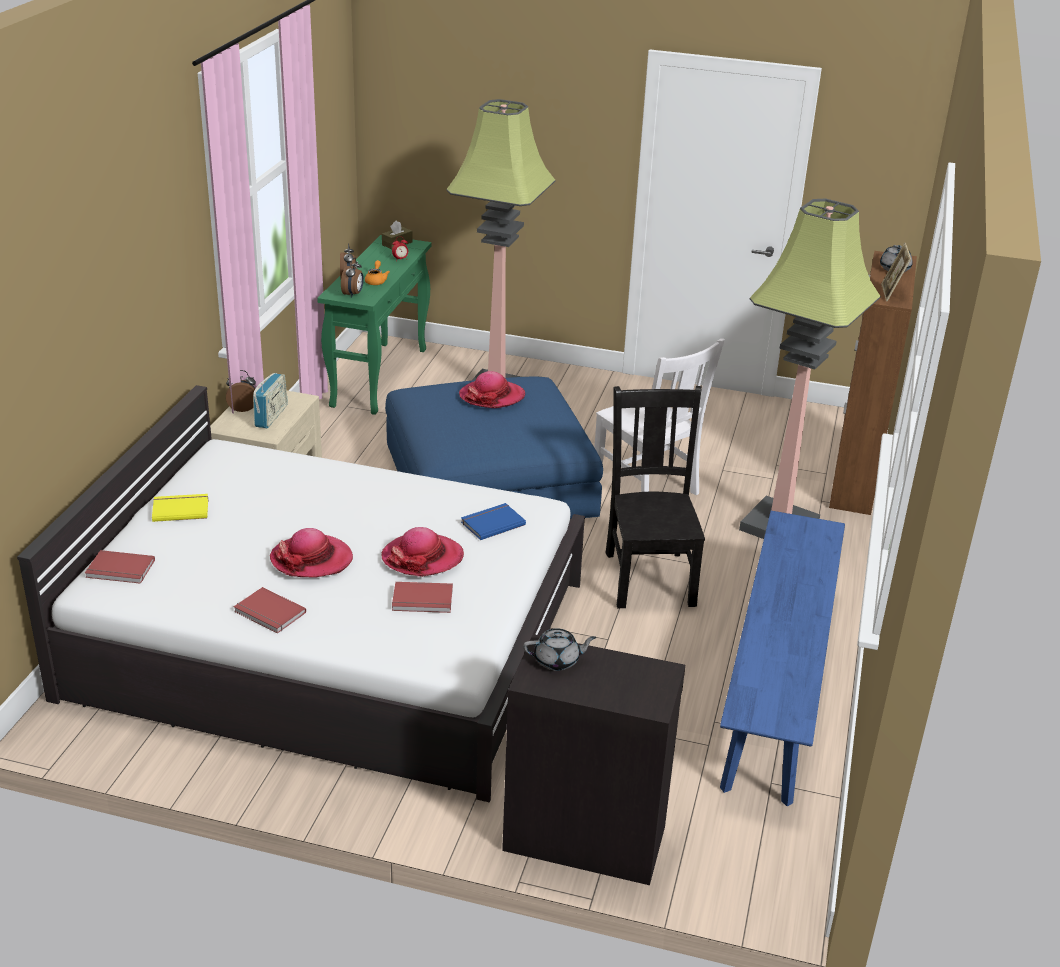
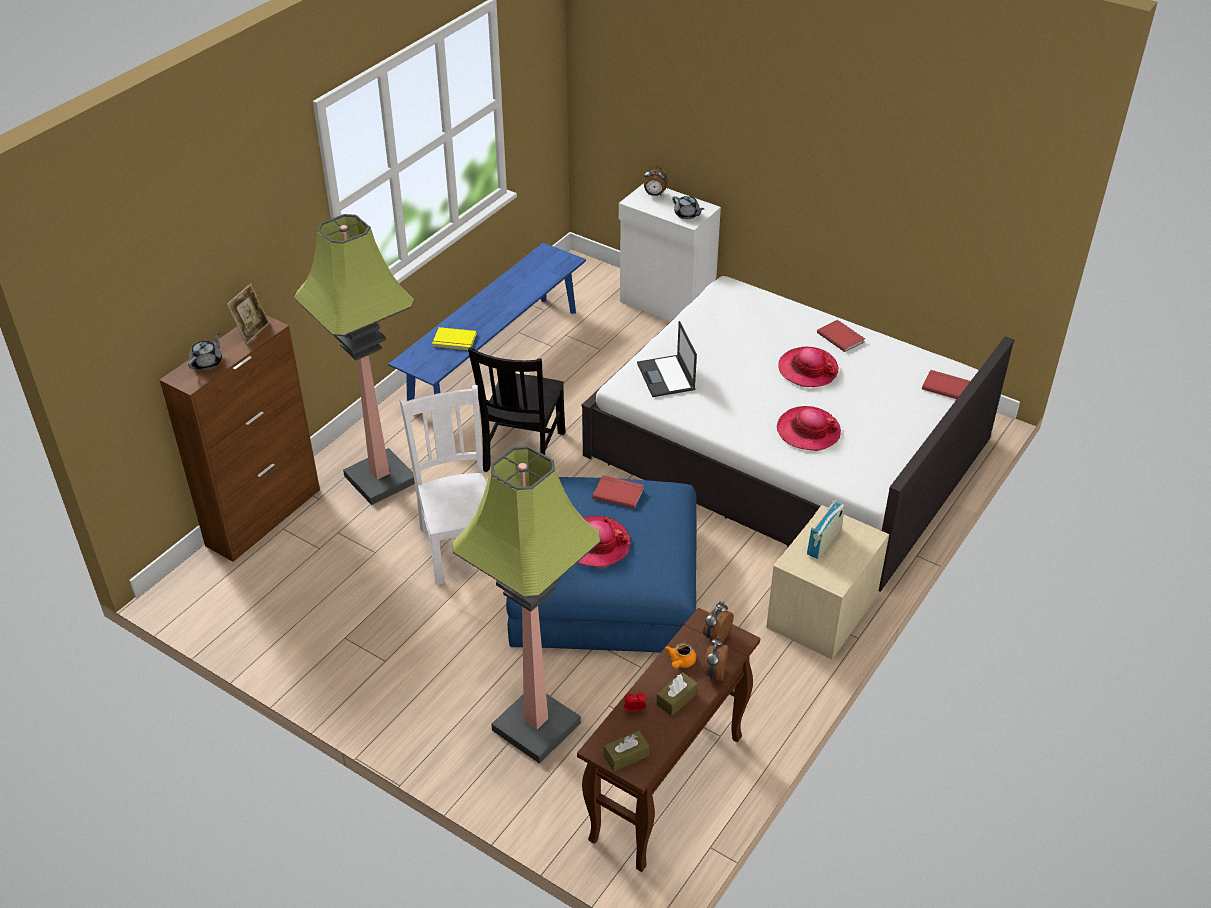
camera: 160 degrees left, 10 degrees up
(180, 509) = (906, 432): yellow book -> yellow book (454, 341)
(243, 408) = (851, 560): alarm clock -> alarm clock (654, 194)
(372, 266) = (676, 699): none -> brown tissue box
(379, 377) = (667, 789): green console table -> brown console table
(422, 558) = (728, 357): hat -> hat (808, 431)
(422, 600) = (738, 325): red book -> red book (618, 492)
(491, 523) = (666, 377): blue book -> laptop
(557, 660) = (687, 215): grey teapot -> grey teapot turned 150 degrees counterclockwise
(584, 836) = (666, 305): black cabinet -> white cabinet

